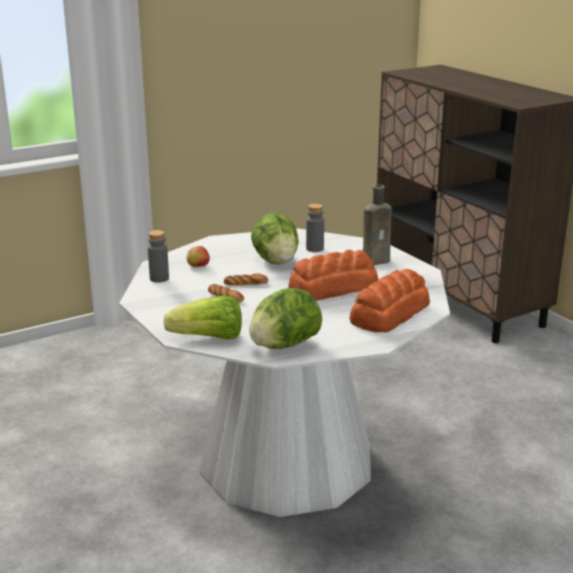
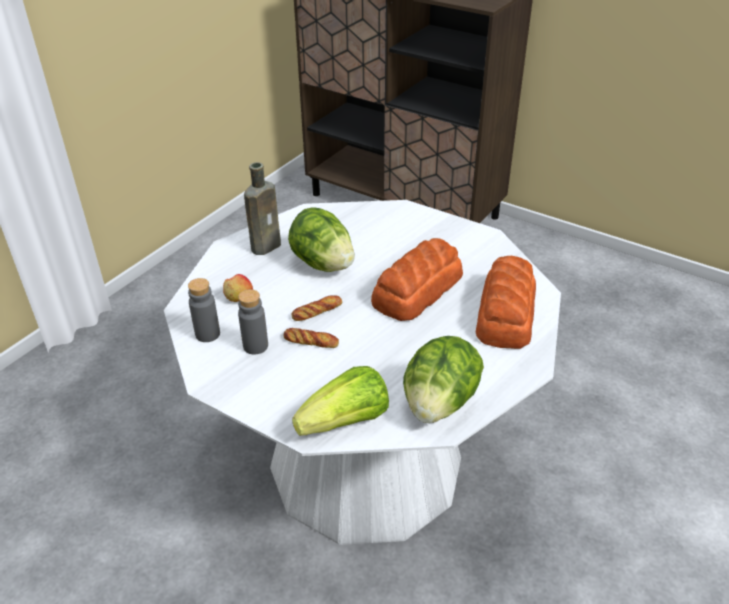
camera: 25 degrees left, 15 degrees up
(314, 249) = (349, 232): grey bottle -> grey bottle (255, 346)
(378, 261) = (429, 233): brown bottle -> brown bottle (268, 245)

